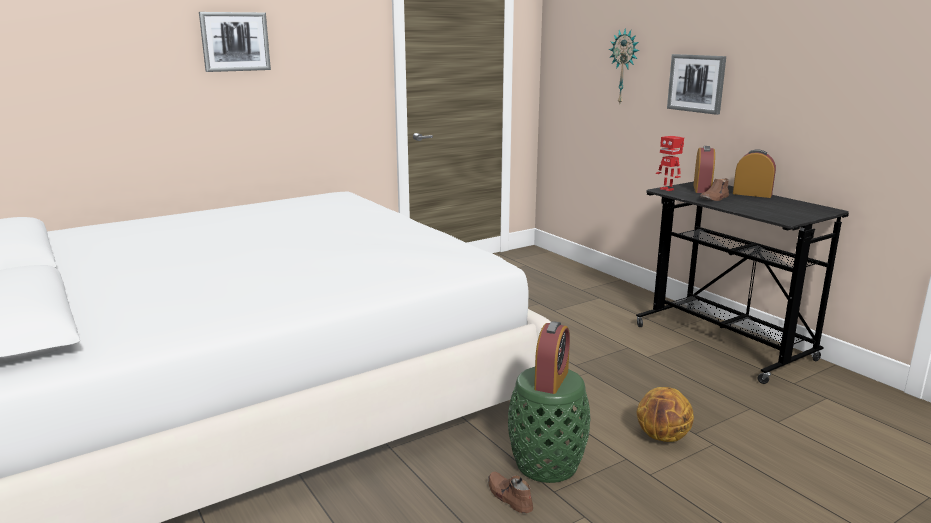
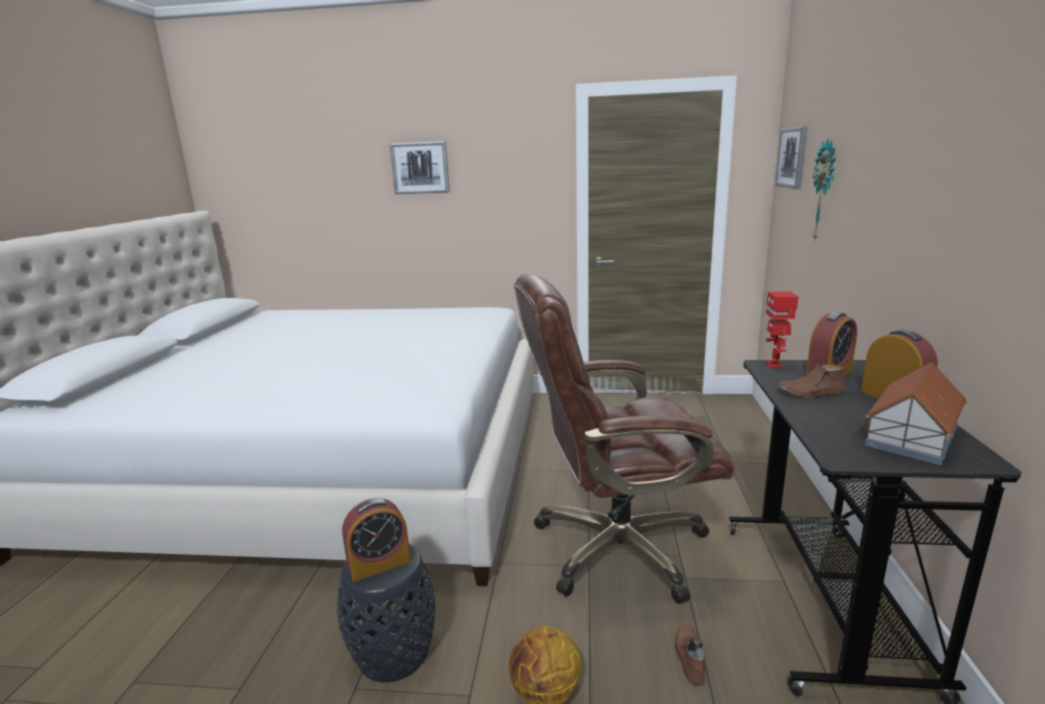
camera: 40 degrees right, 0 degrees up
(508, 497) = (316, 668): brown shoe -> brown shoe (689, 656)
(546, 464) = (394, 653): green stool -> black stool
(589, 356) = (619, 546): none -> brown office chair
(696, 83) = (880, 218): picture -> picture (792, 157)
(790, 207) = (910, 436): none -> toy house

